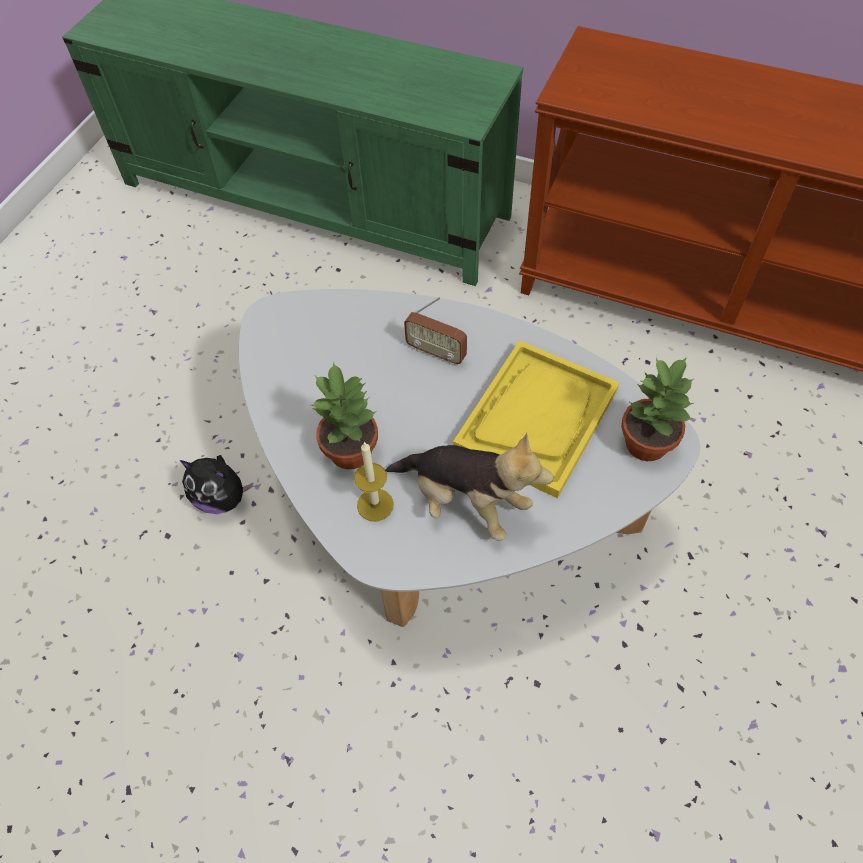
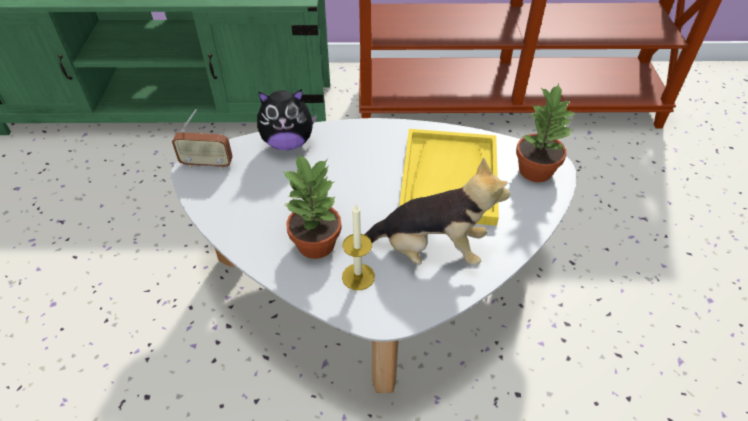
camera: 25 degrees left, 10 degrees down
(222, 498) = (187, 347): plush toy -> plush toy (288, 143)
(436, 353) = (347, 156): radio -> radio (207, 164)

